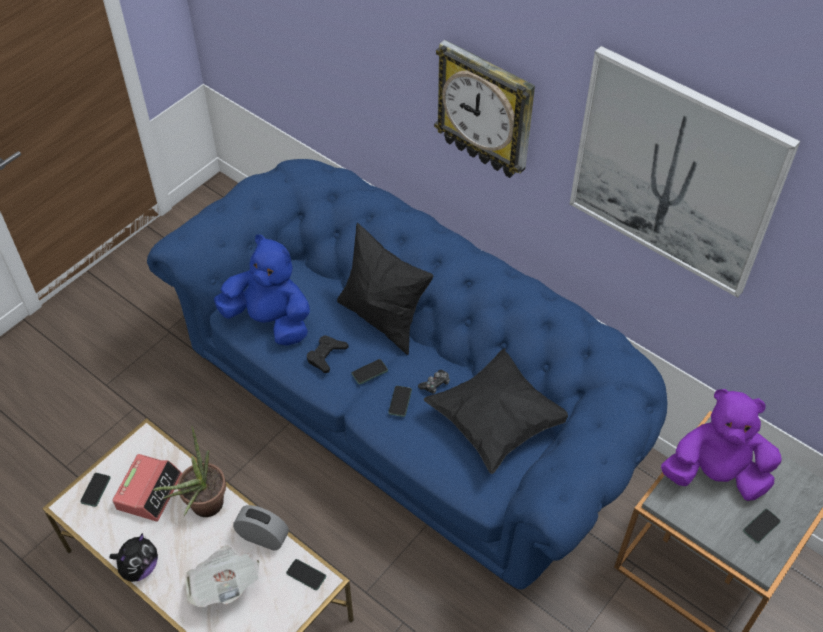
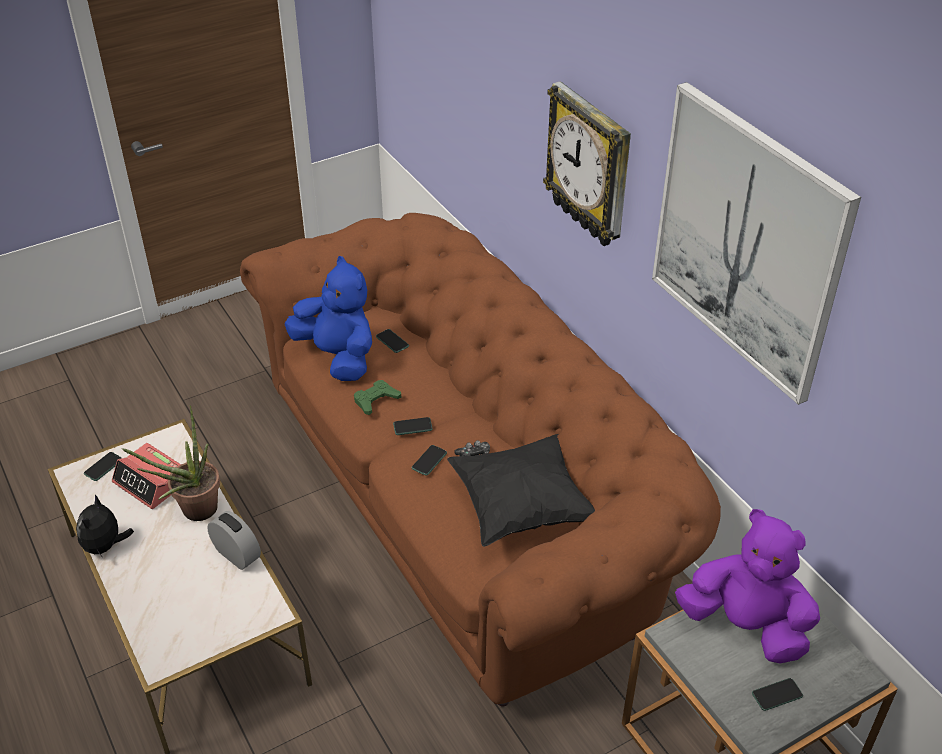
camera: 20 degrees right, 10 degrees down
(139, 567) = (105, 546): plush toy -> plush toy turned 135 degrees clockwise
(149, 491) = (151, 482): alarm clock -> alarm clock turned 90 degrees clockwise
(224, 584) = (177, 585): newspaper -> none
(306, 575) = (260, 602): phone -> phone (392, 341)
(326, 355) = (376, 400): black game controller -> green game controller
(383, 319) = (452, 383): black pillow -> none
(410, 410) = (468, 502): blue sofa -> brown sofa

